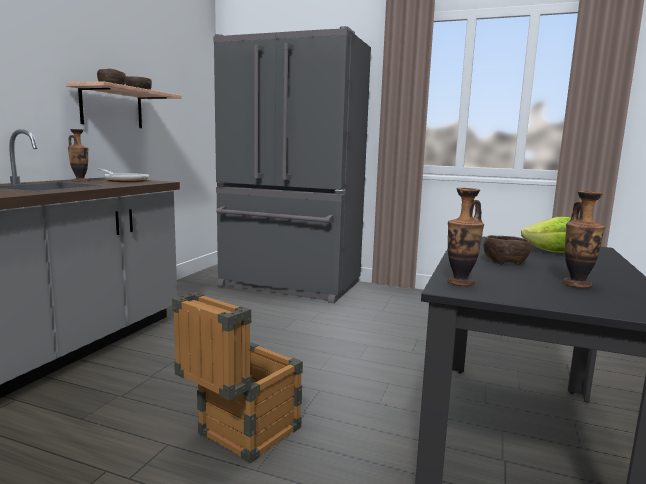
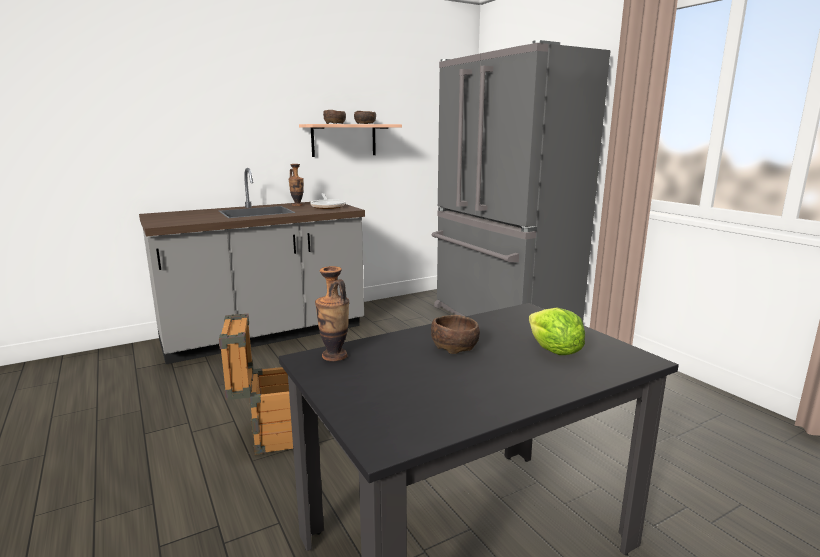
camera: 40 degrees right, 5 degrees up
(577, 284) = (430, 390): vase -> none

